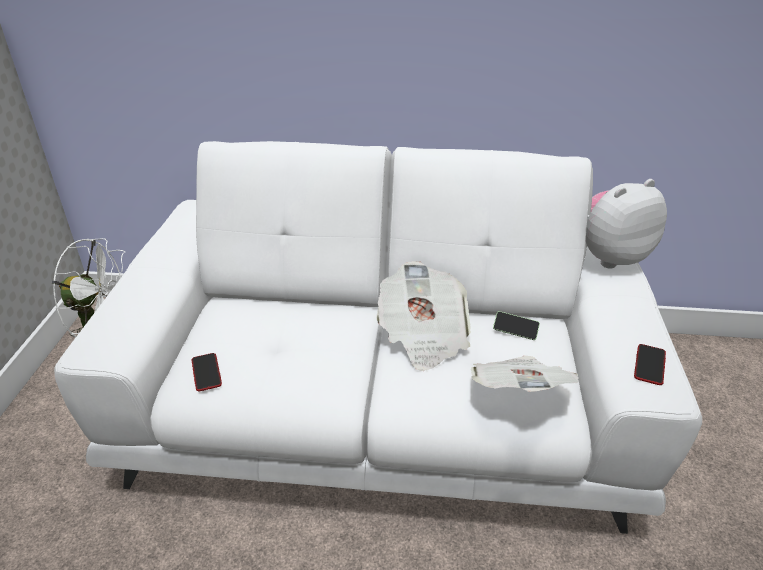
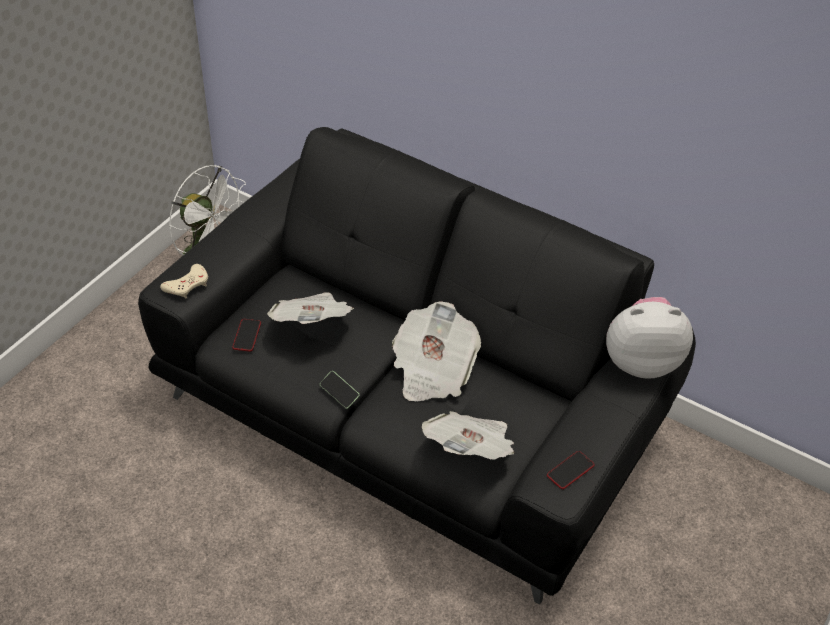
camera: 25 degrees right, 10 degrees up
(115, 338) = (187, 285): none -> beige game controller
(272, 337) = (312, 324): none -> newspaper
(382, 405) = (411, 413): white sofa -> black sofa
(515, 330) = (514, 396): phone -> phone (339, 393)

